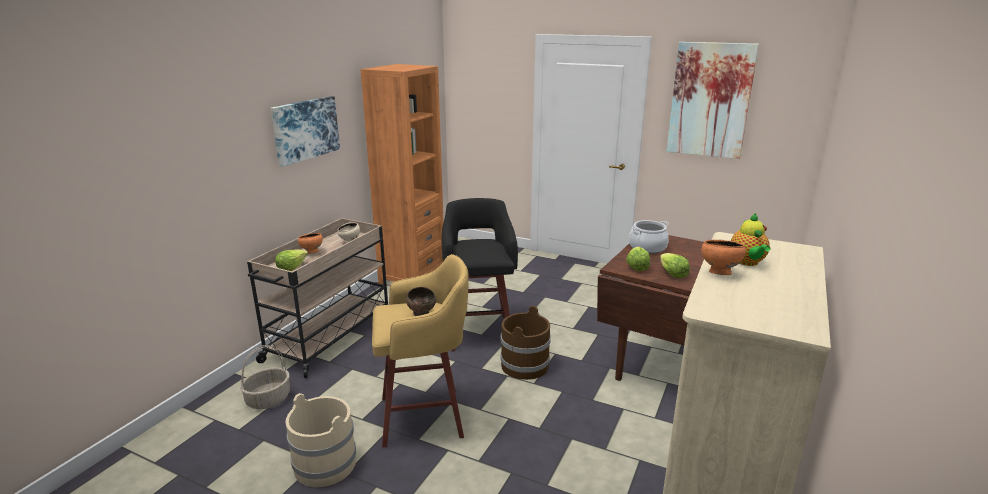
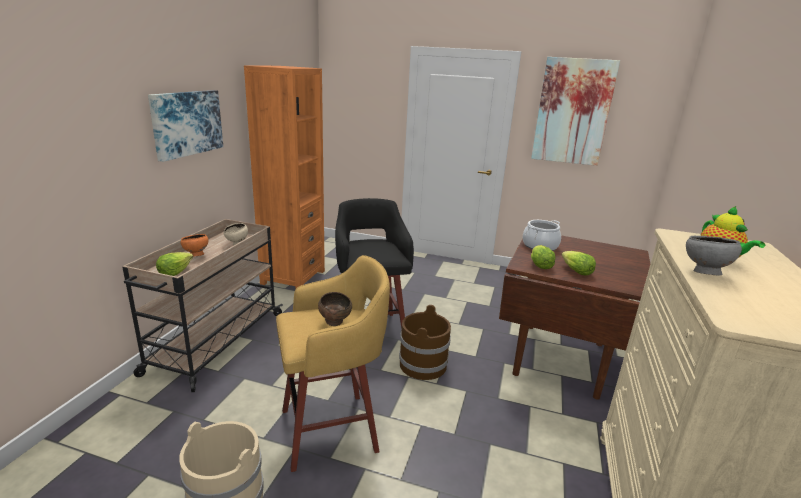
camera: 10 degrees left, 0 degrees up
(268, 399) = (151, 420): basket -> none
(718, 273) = (703, 273): orange bowl -> grey bowl

